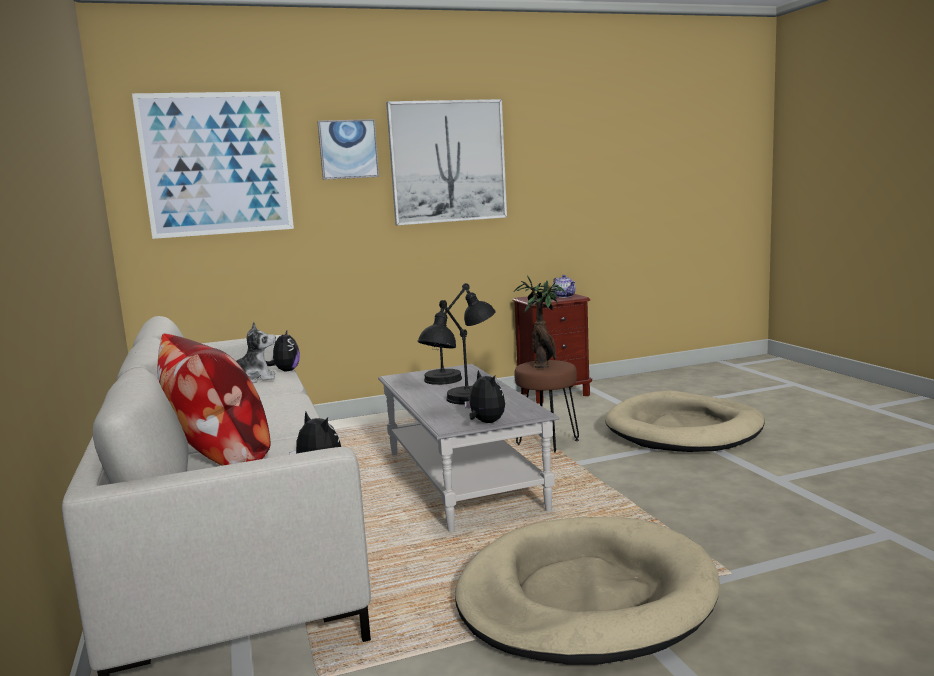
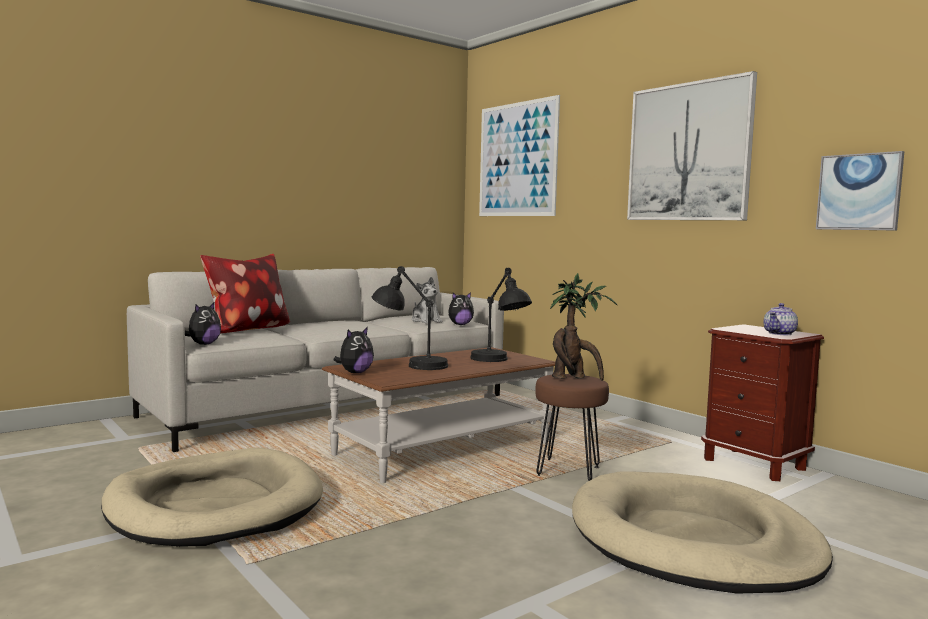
camera: 70 degrees right, 5 degrees down
(348, 149) = (601, 143): picture -> picture (859, 192)
(463, 480) = (443, 449): grey coffee table -> brown coffee table

